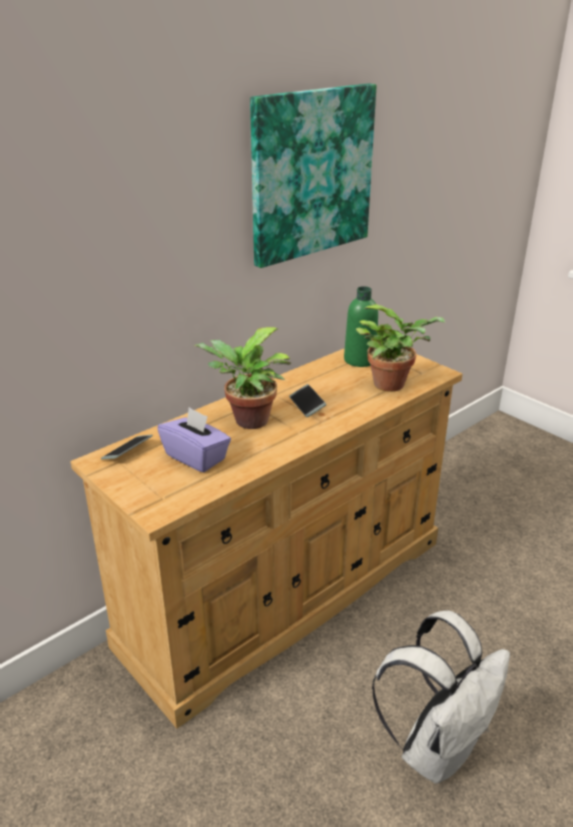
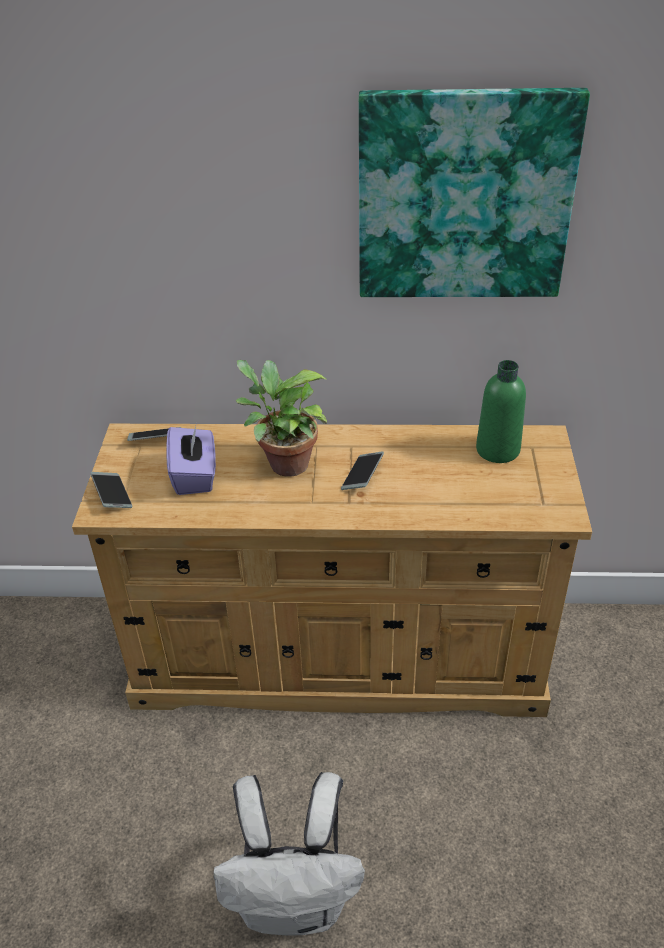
camera: 45 degrees right, 10 degrees up
(150, 498) = (112, 494): none -> phone
(393, 384) = (486, 500): potted plant -> none

